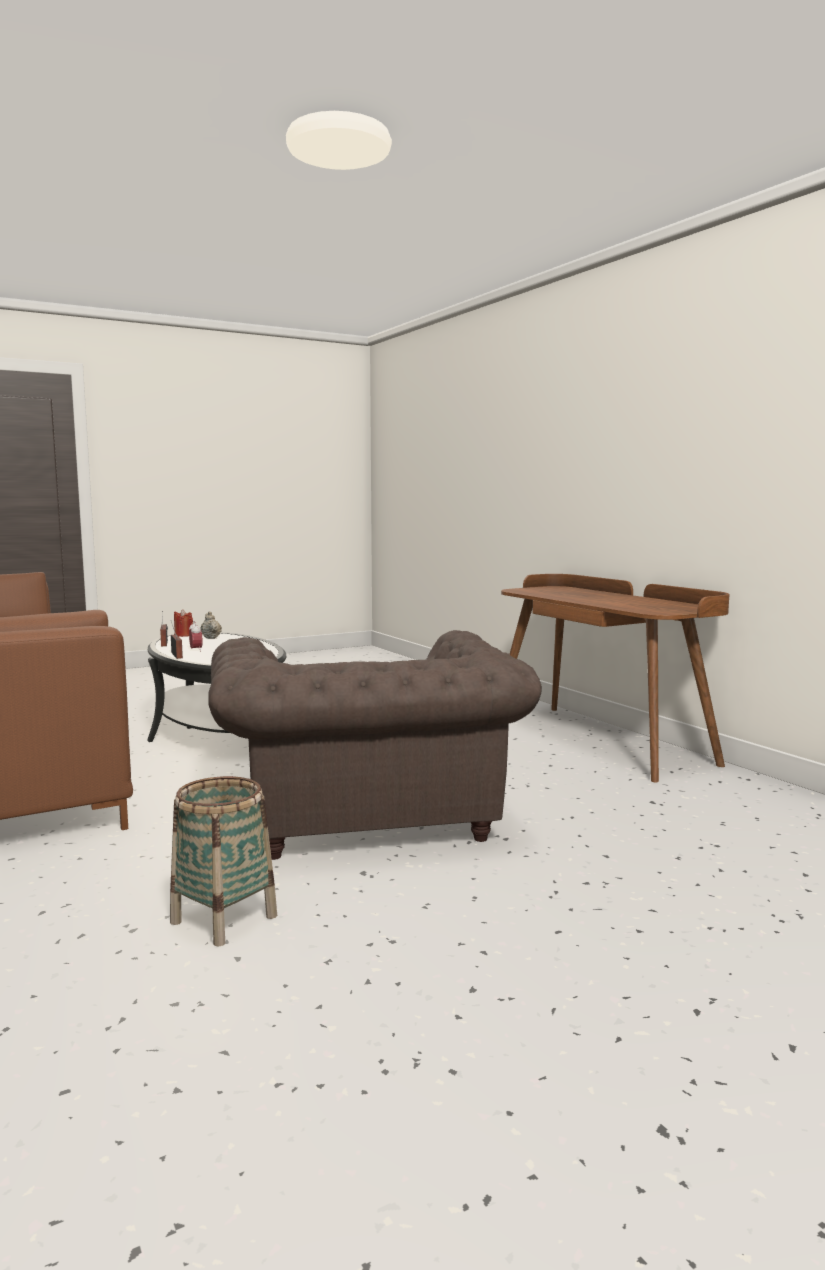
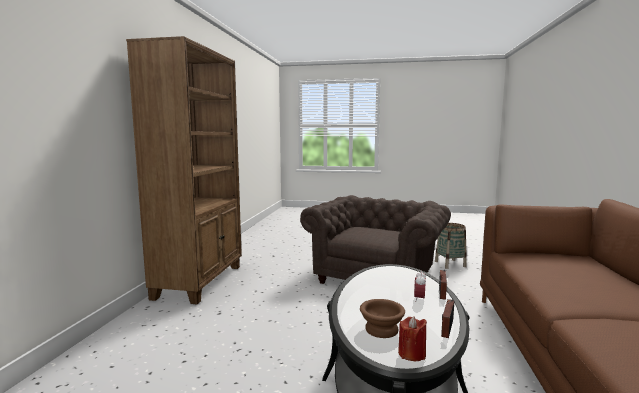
camera: 140 degrees left, 0 degrees up
(211, 638) = (382, 330): beige teapot -> brown bowl
(599, 740) = (200, 281): brown desk -> brown bookcase

